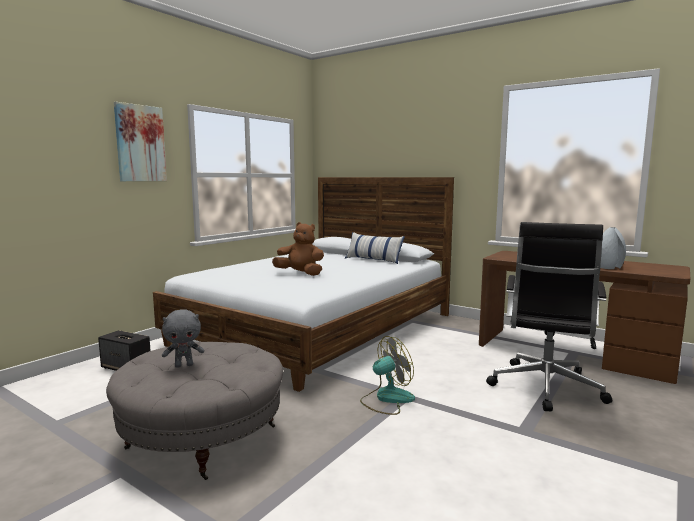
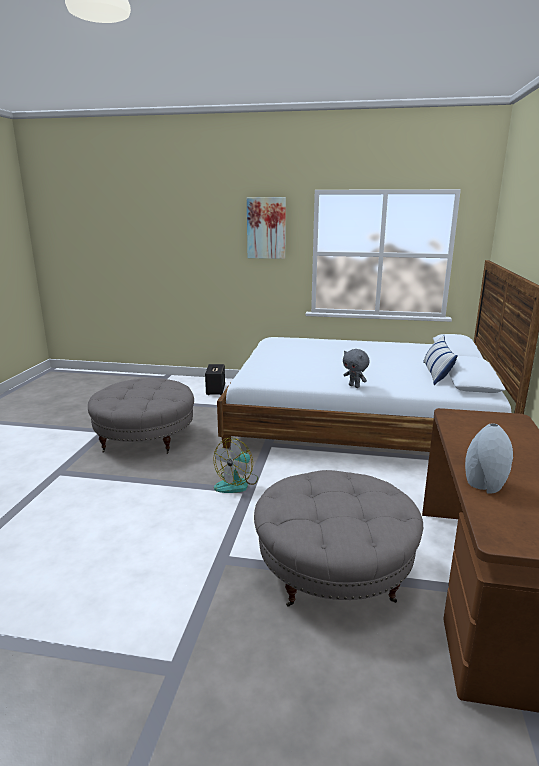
camera: 65 degrees right, 10 degrees up
(184, 365) = (133, 390): grey plush toy -> grey plush toy (354, 386)
(300, 274) = (325, 362): brown plush toy -> none
(387, 399) = (237, 483): fan -> fan turned 90 degrees clockwise
(545, 388) = (334, 569): black office chair -> grey ottoman

